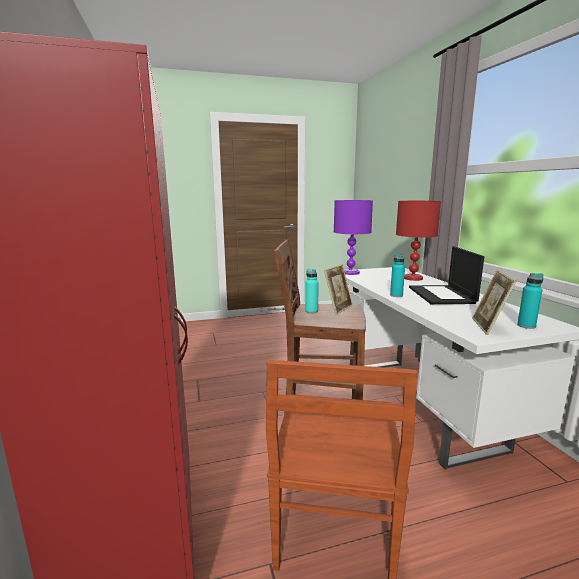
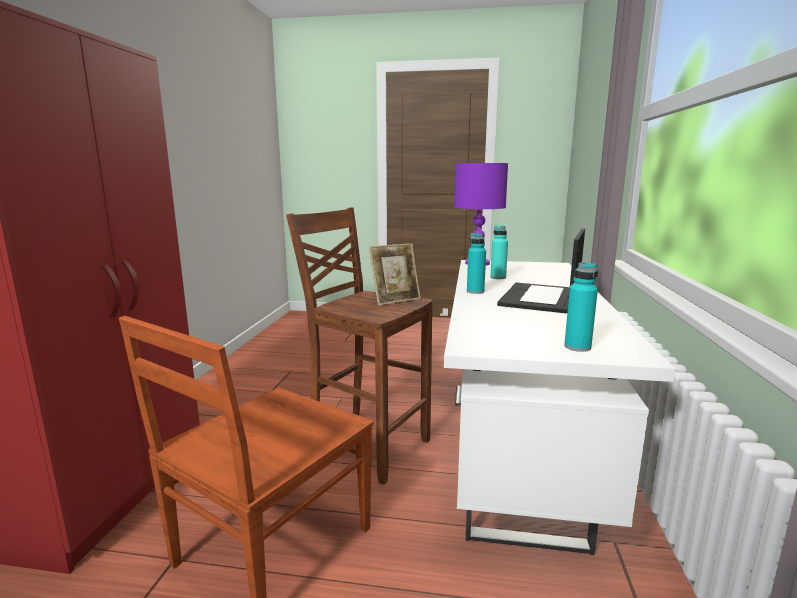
camera: 25 degrees right, 0 degrees up
(311, 311) = (359, 299): turquoise bottle -> turquoise bottle (498, 277)
(412, 278) = (548, 276): red table lamp -> none
(488, 327) = (514, 339): picture frame -> none

